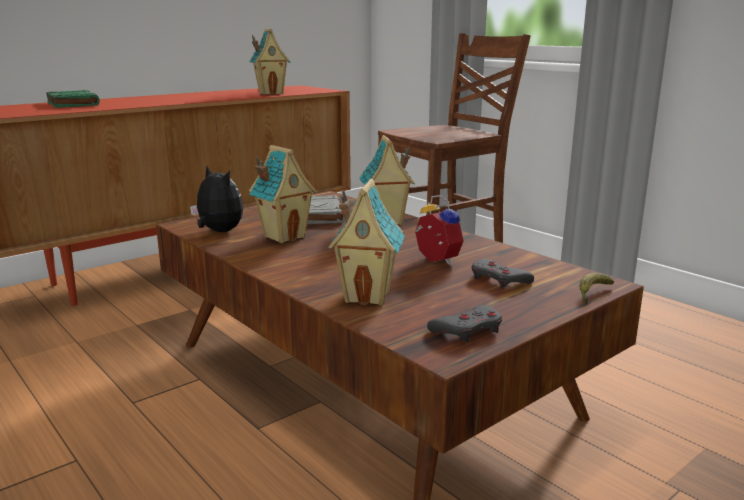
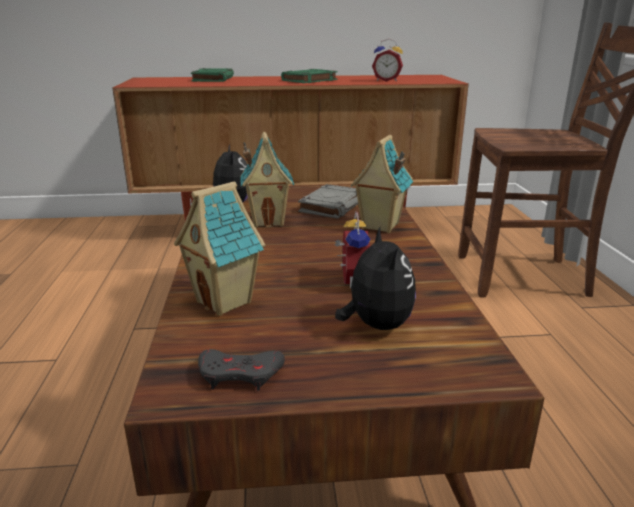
camera: 35 degrees right, 5 degrees up
(192, 98) = (309, 80): none -> green book
(271, 93) = (387, 80): toy house -> alarm clock
(499, 279) = (375, 325): grey game controller -> plush toy
(592, 293) = (452, 383): banana -> none

